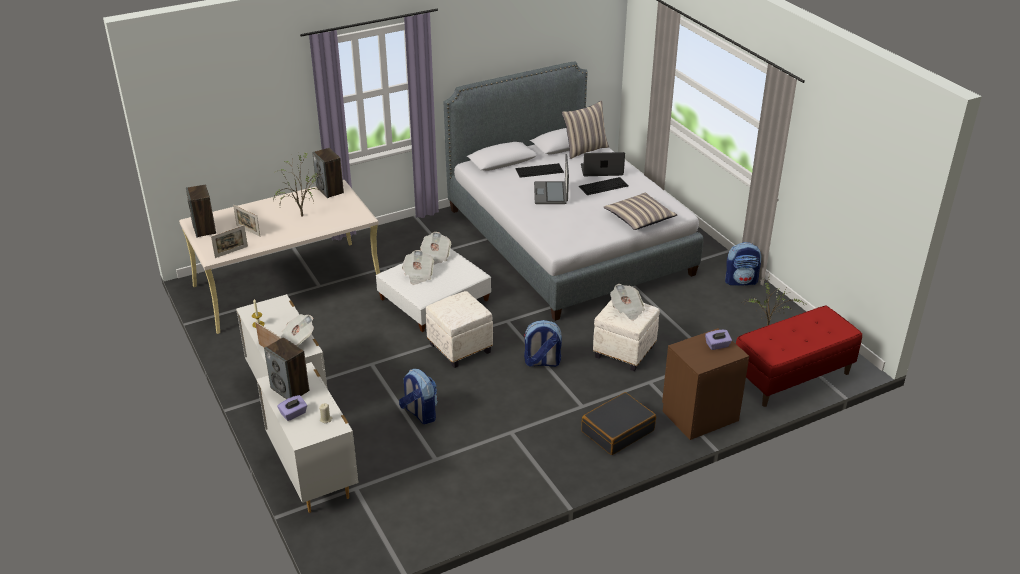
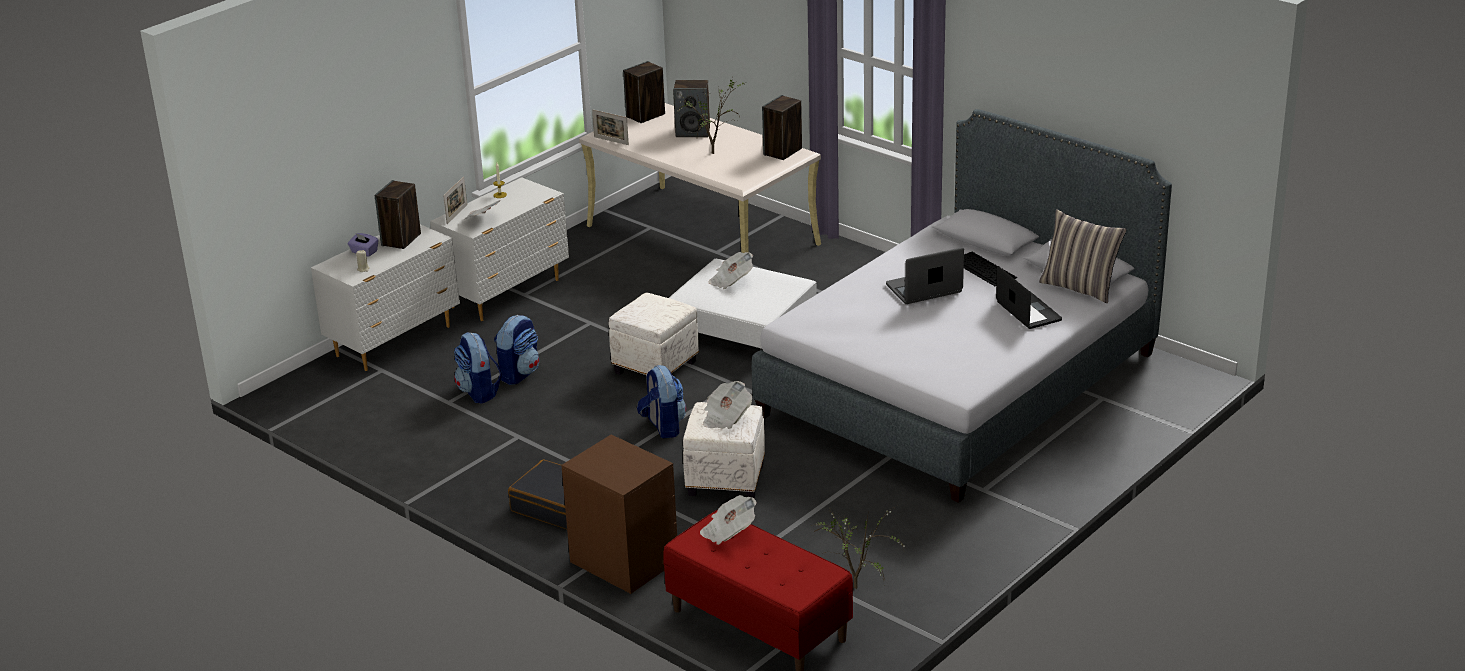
camera: 70 degrees right, 5 degrees down
(248, 231) = (659, 136): picture frame -> none
(257, 216) = (693, 132): none -> speaker
(435, 256) = (782, 281): newspaper -> newspaper (728, 532)
(603, 186) = (983, 321): keyboard -> none
(639, 218) = (918, 364): pillow -> none
(717, 345) = (631, 468): purple tissue box -> none
(741, 281) = (976, 545): backpack -> backpack (479, 392)

